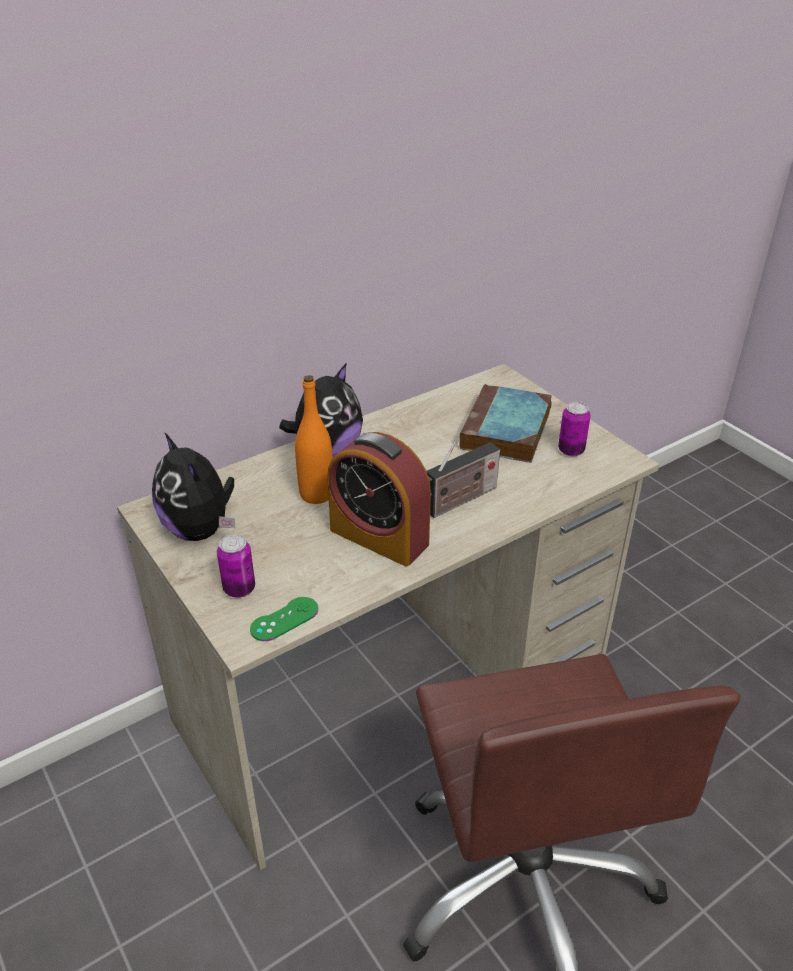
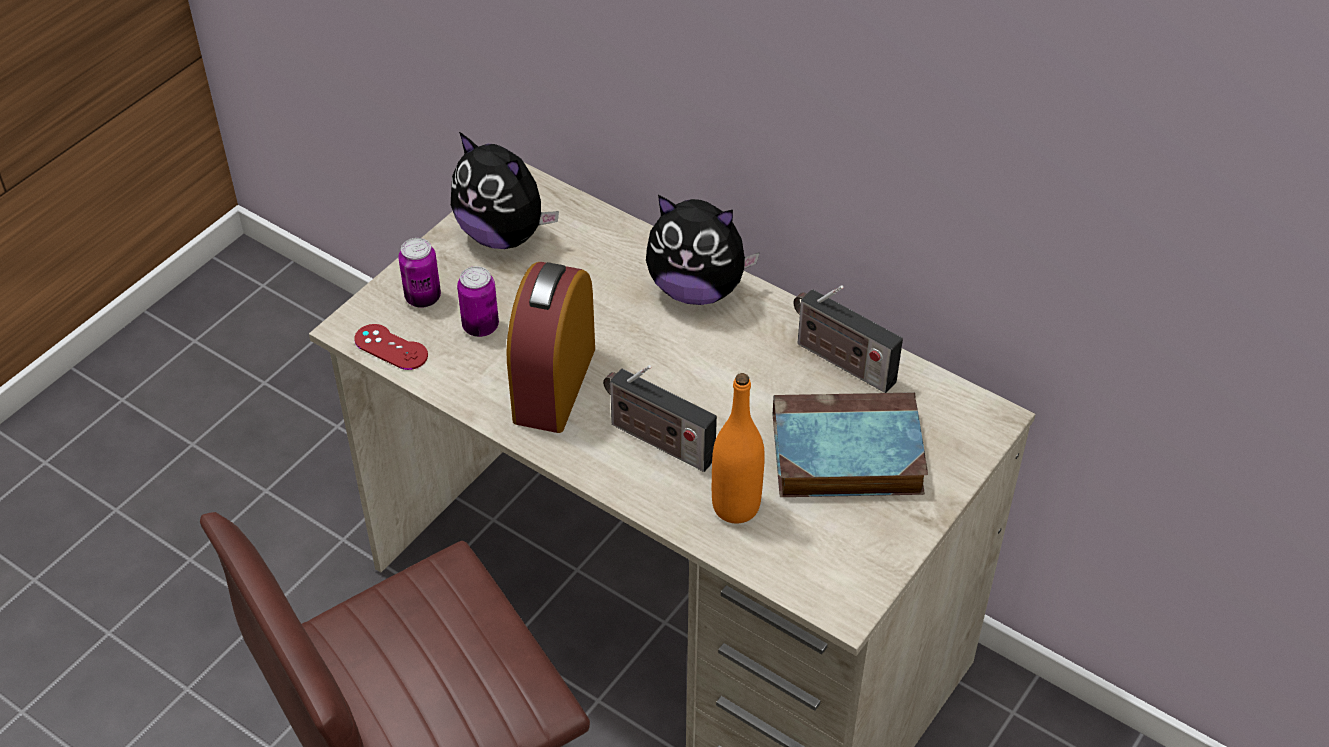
camera: 70 degrees right, 10 degrees up
(200, 529) = (503, 234): plush toy -> plush toy turned 90 degrees counterclockwise
(284, 619) = (391, 347): green game controller -> red game controller
(316, 494) = (608, 306): orange bottle -> orange bottle (736, 506)
(428, 414) = (840, 361): none -> radio
(571, 450) = (834, 537): can -> can (480, 326)

